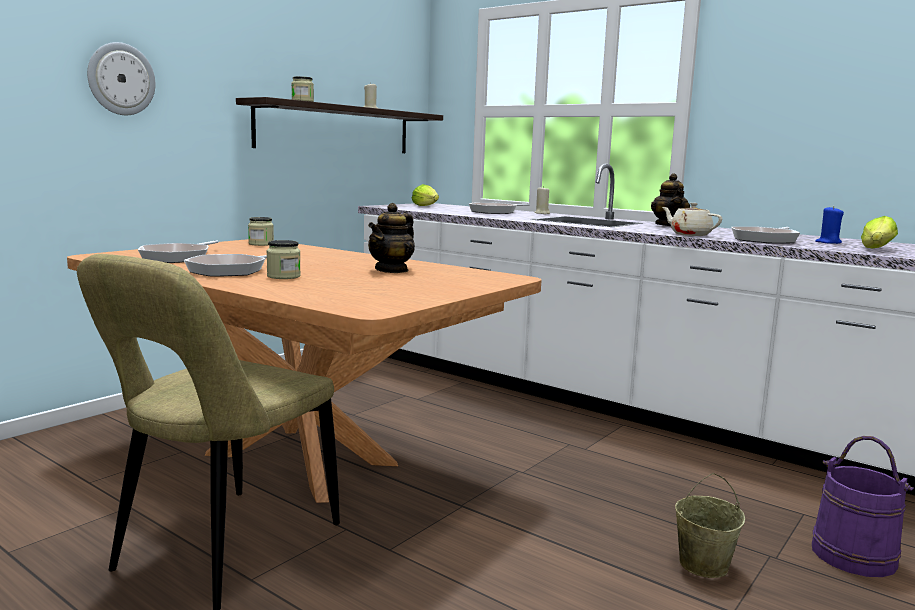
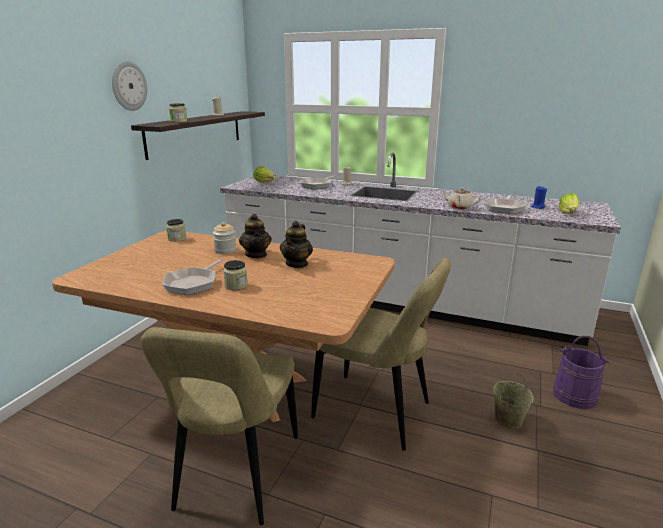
camera: 15 degrees left, 10 degrees up
(121, 79) = (52, 129): wall clock -> wall clock (128, 86)
(178, 257) = (138, 270): frying pan -> none
(310, 255) = (225, 250): none -> jar
(481, 518) = (377, 412): none -> beige chair
(668, 225) = (436, 193): teapot -> teapot (256, 255)

